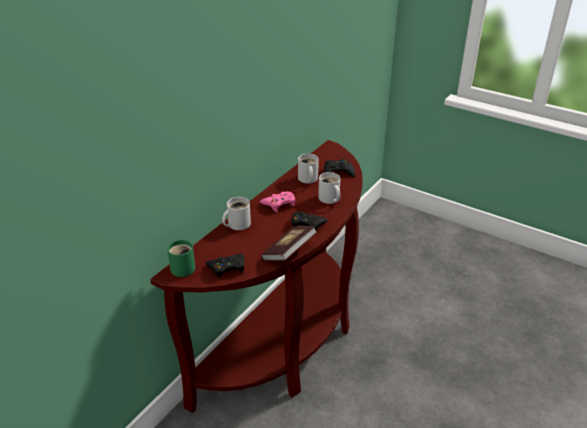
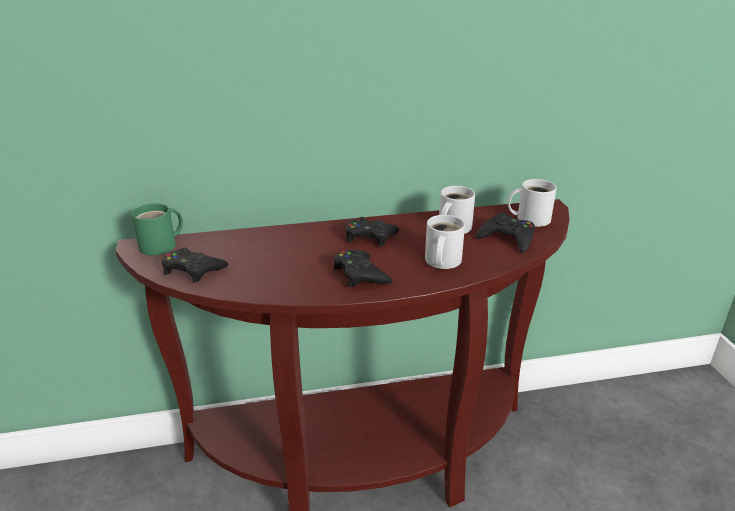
camera: 45 degrees right, 5 degrees down
(237, 224) = (285, 234): white mug -> white mug (530, 218)
(279, 203) = (369, 236): pink game controller -> black game controller
(289, 252) = (281, 292): book -> none

